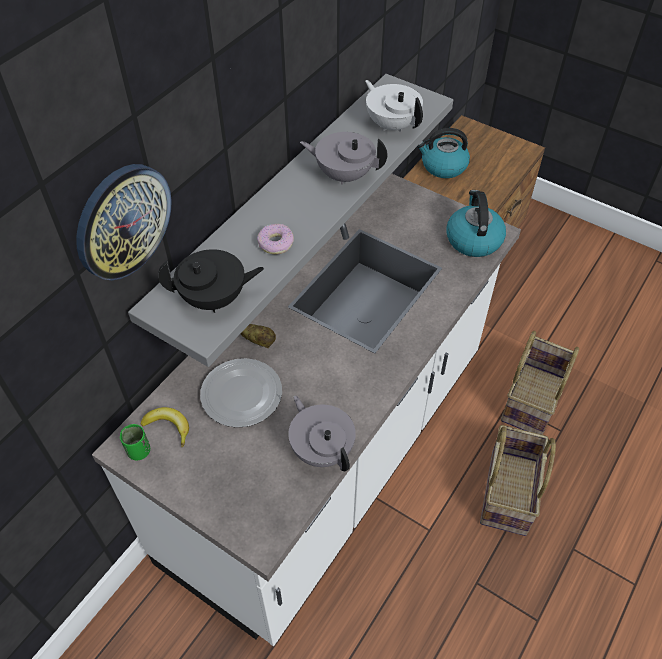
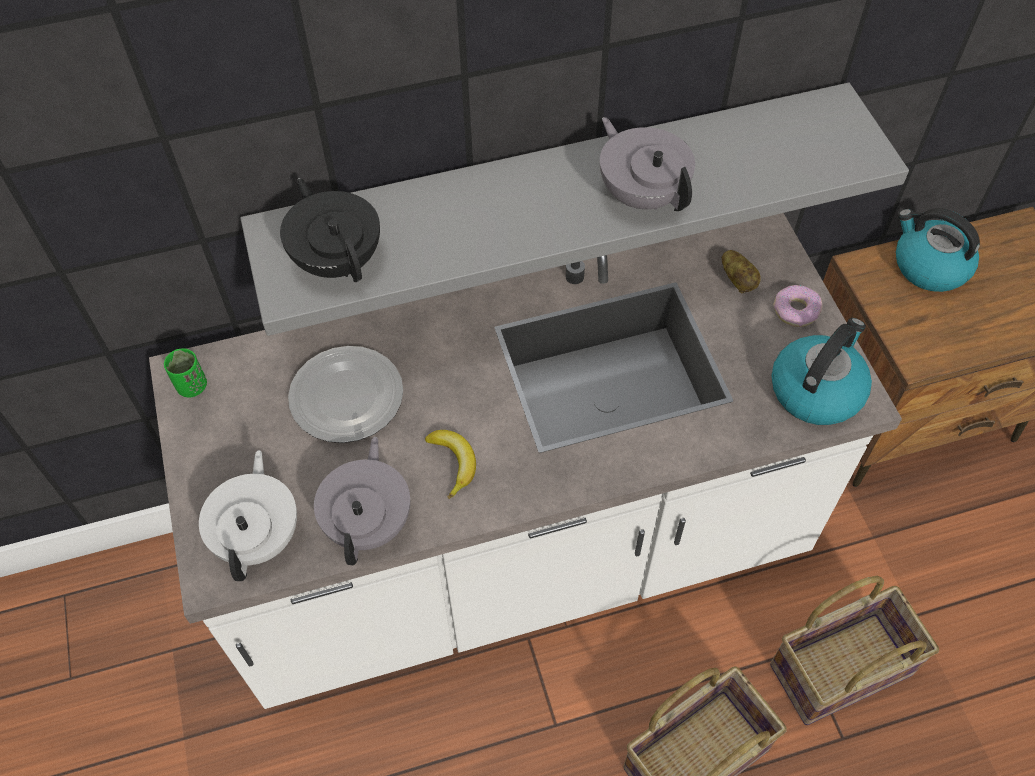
camera: 40 degrees right, 5 degrees up
(123, 221) = (244, 102): wall clock -> none
(169, 426) = (243, 380): banana -> banana (453, 463)
(214, 299) = (337, 259): black teapot -> black teapot turned 150 degrees counterclockwise
(259, 341) = (423, 347): potato -> potato (738, 280)
(275, 243) = (470, 234): donut -> donut (795, 310)
(392, 124) = (779, 160): white teapot -> white teapot (259, 536)

